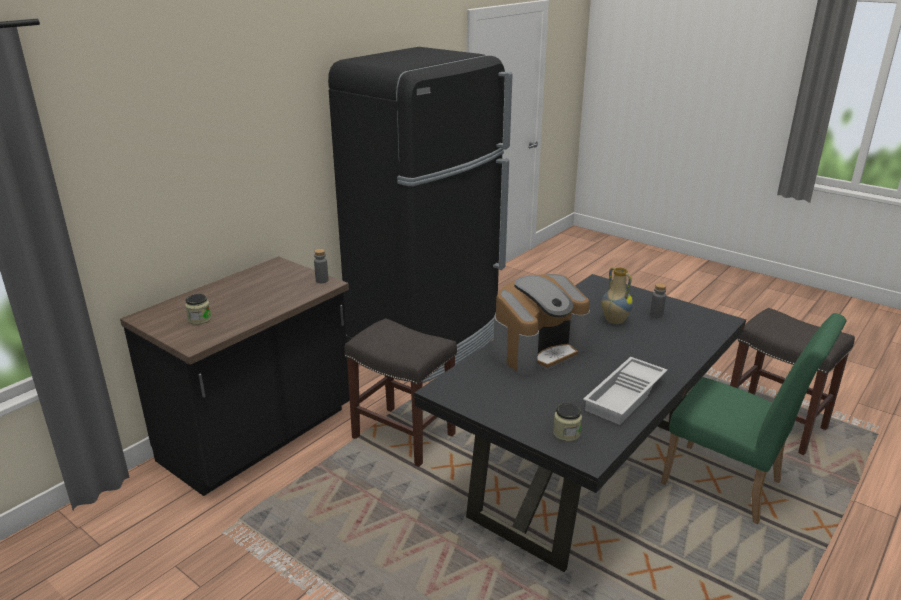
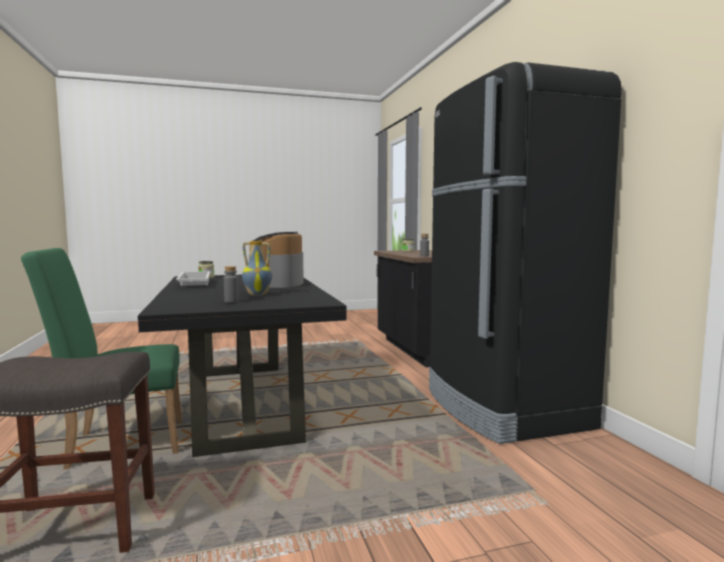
camera: 125 degrees right, 20 degrees down
(405, 436) = (371, 374): grey stool -> none

